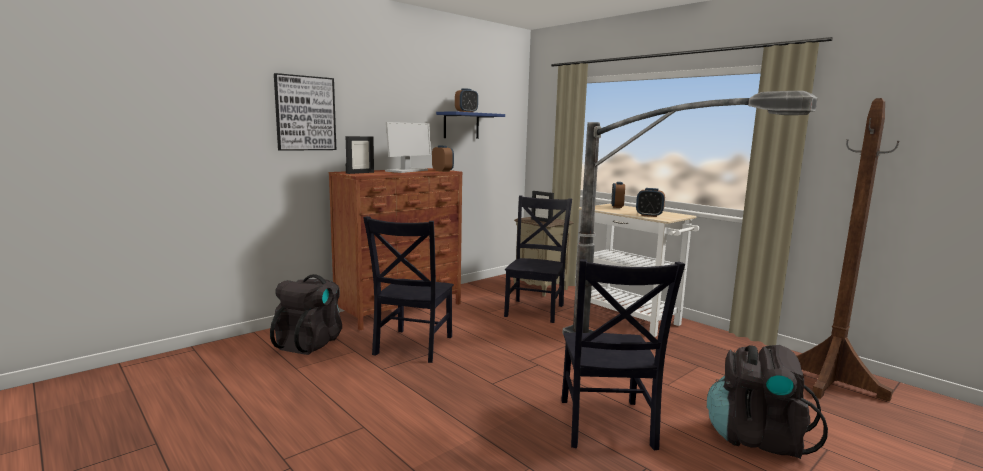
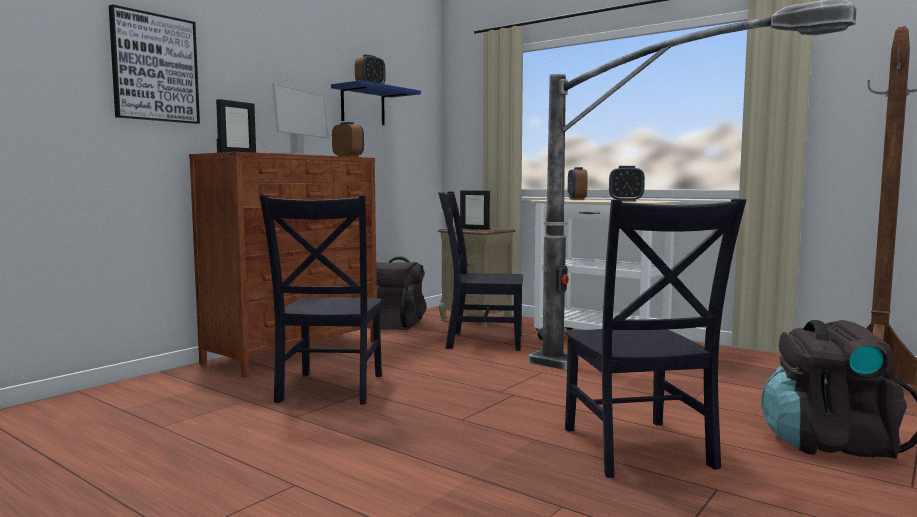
camera: 10 degrees left, 5 degrees down
(310, 343) = (173, 396): black backpack -> black backpack (397, 324)
(535, 309) = (480, 341): black chair -> black chair turned 90 degrees counterclockwise

